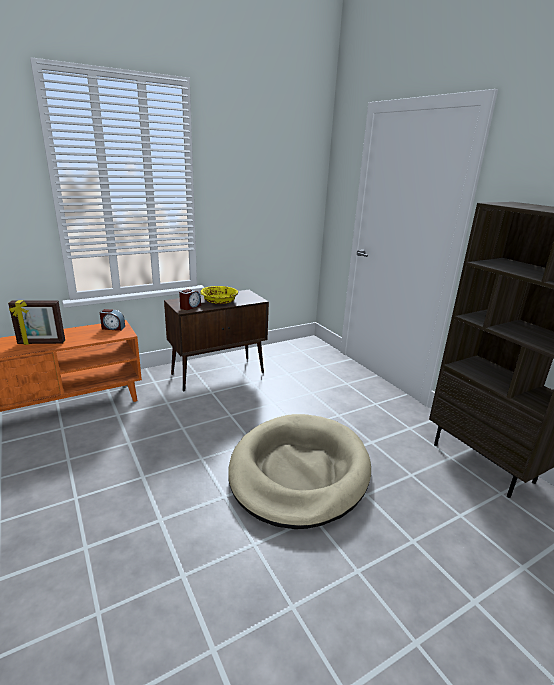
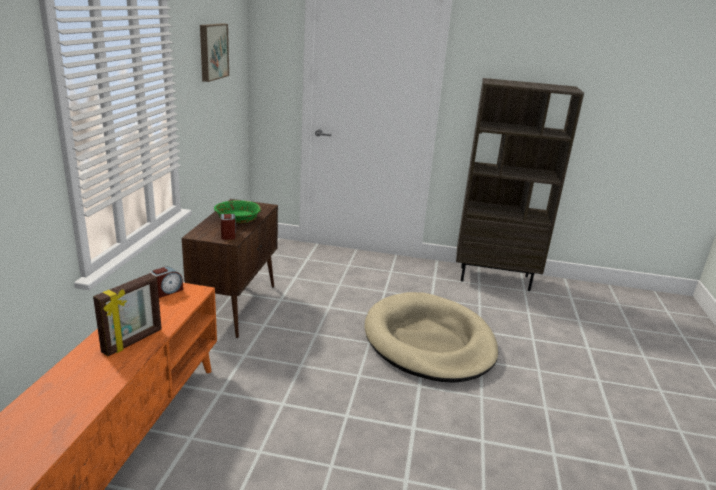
camera: 50 degrees left, 0 degrees up
(219, 301) = (238, 219): yellow bowl -> green bowl
(261, 167) = (212, 51): none -> picture

